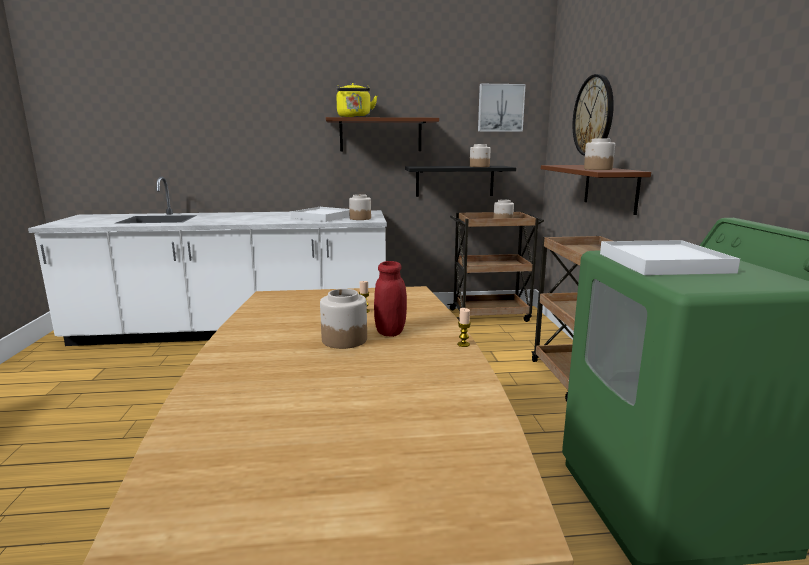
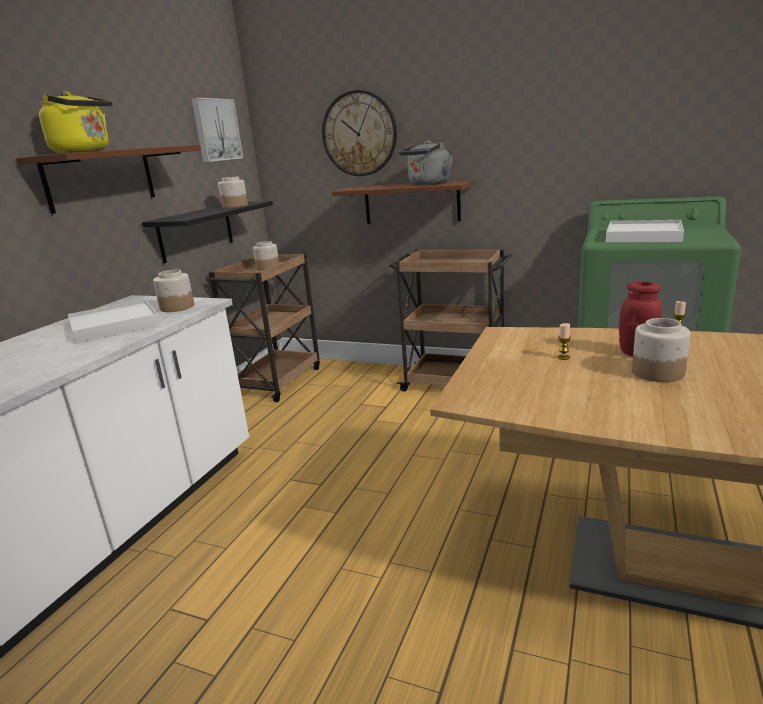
camera: 60 degrees left, 5 degrees up
(597, 169) = (428, 184): jar -> grey kettle

